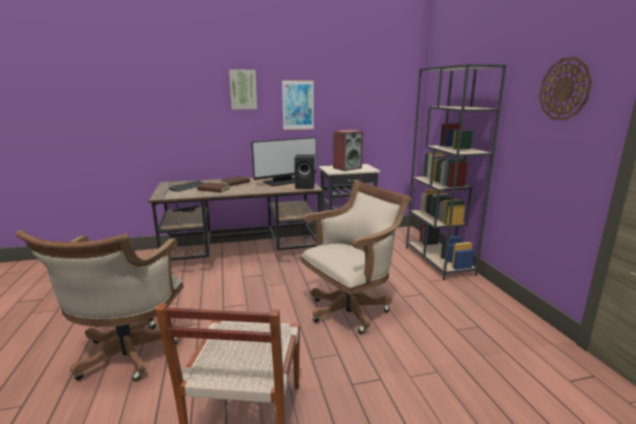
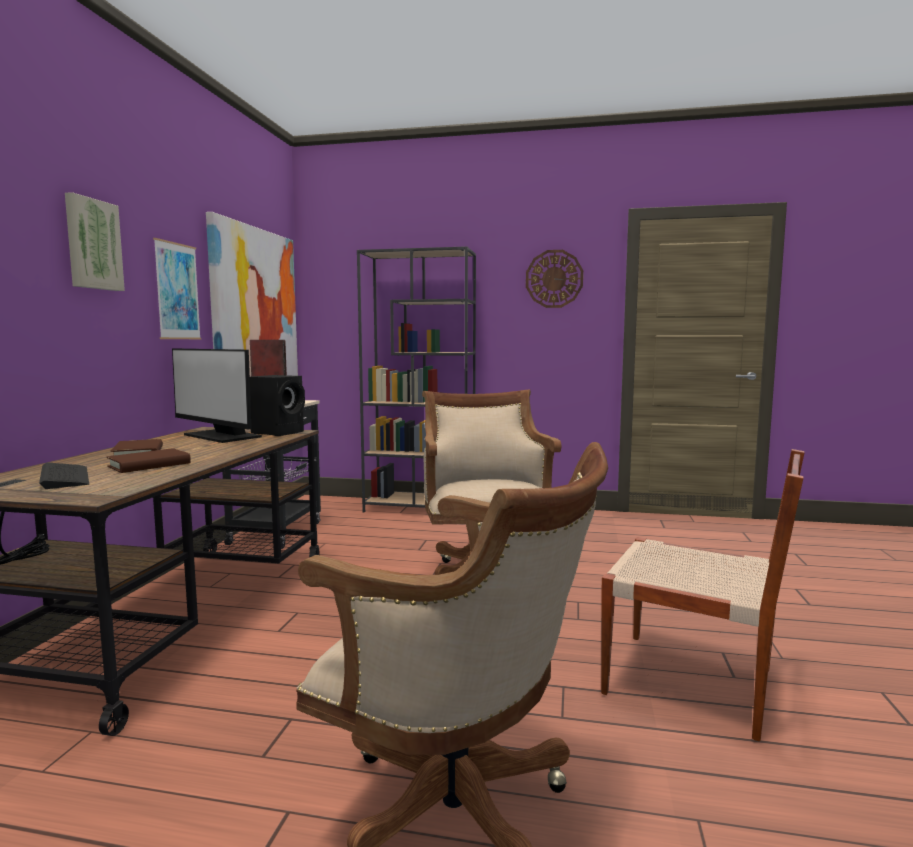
camera: 65 degrees left, 10 degrees down
(284, 182) = (221, 436): monitor -> monitor turned 135 degrees clockwise
(368, 107) = (255, 306): none -> picture

